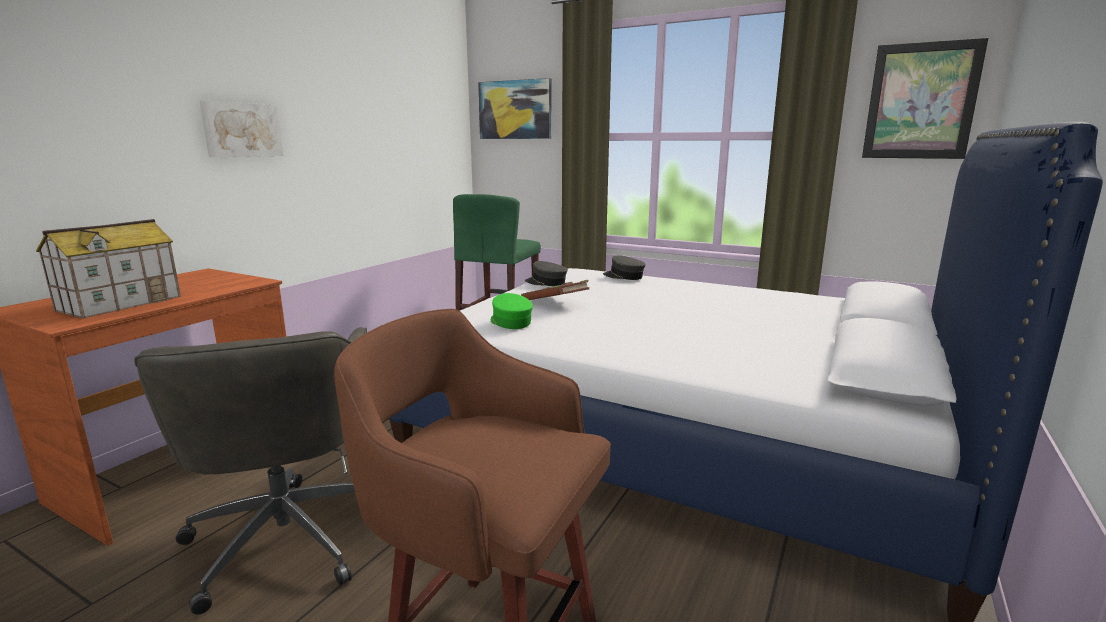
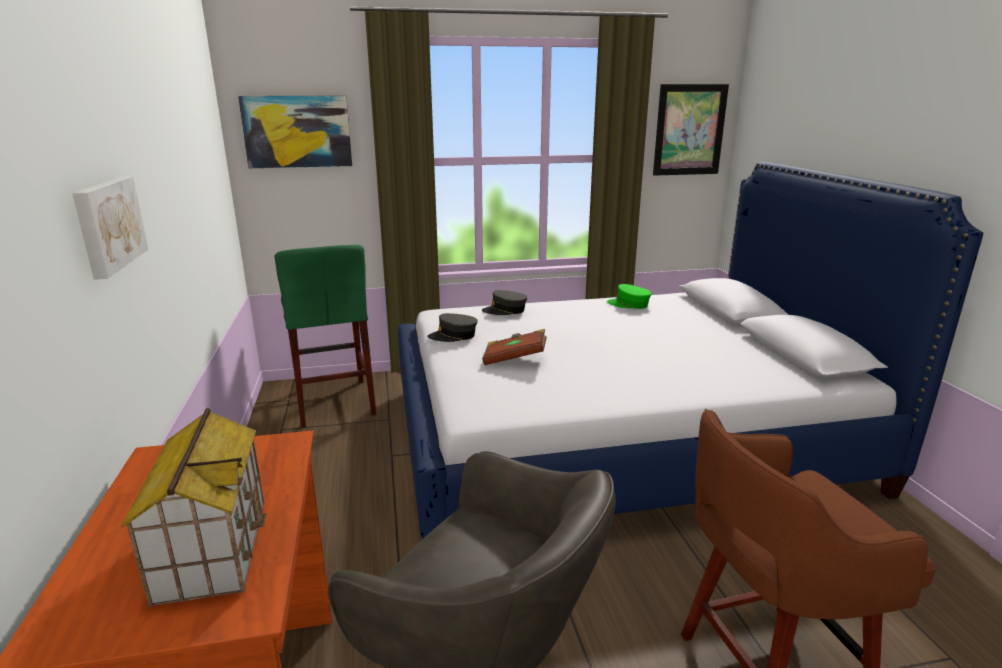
camera: 40 degrees left, 5 degrees up
(510, 322) = (525, 392): green cap -> green cap (629, 304)

